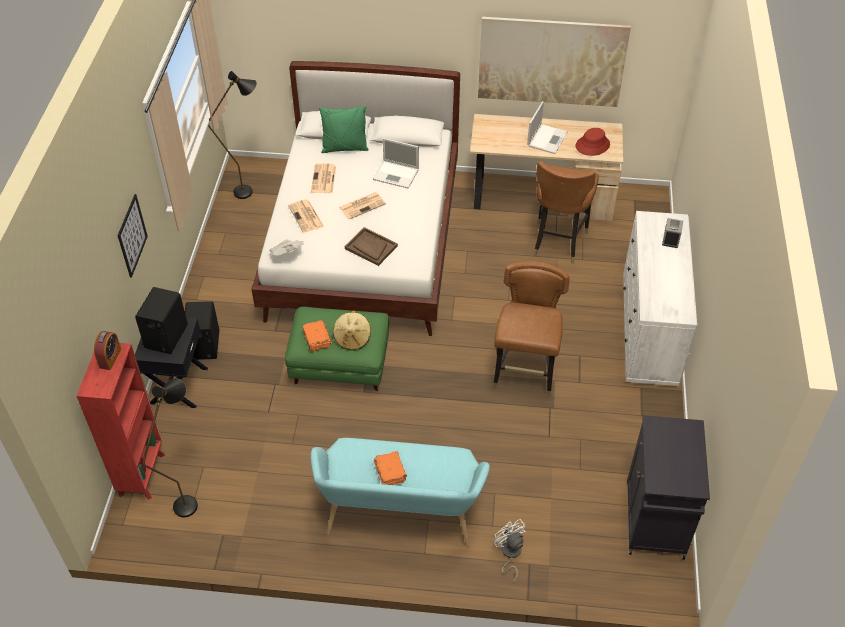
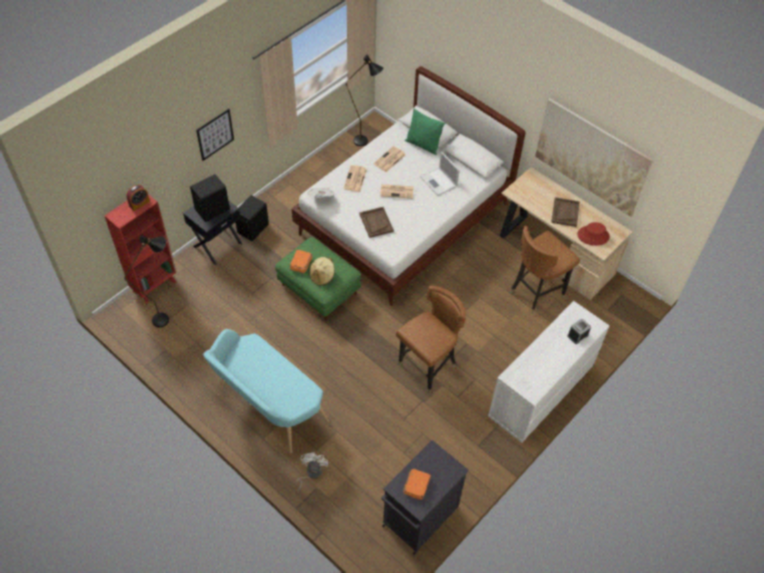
camera: 35 degrees right, 5 degrees up
(390, 472) = (262, 373): orange book -> orange book (417, 486)
(547, 138) = (565, 212): laptop -> brown tray

